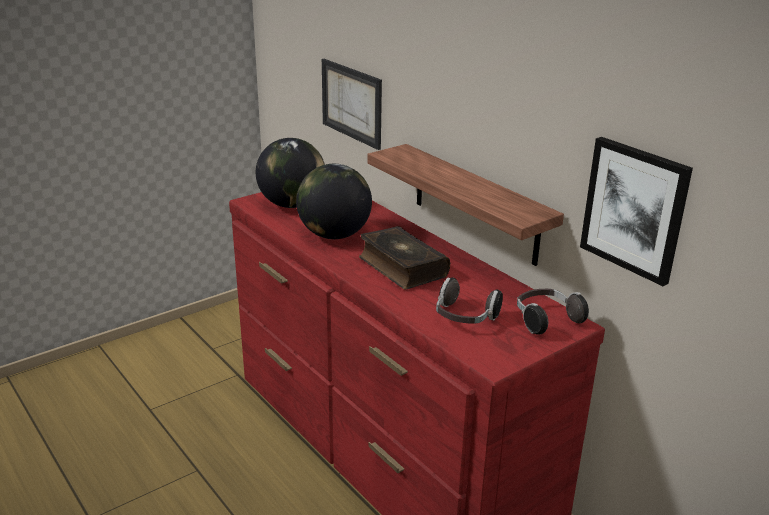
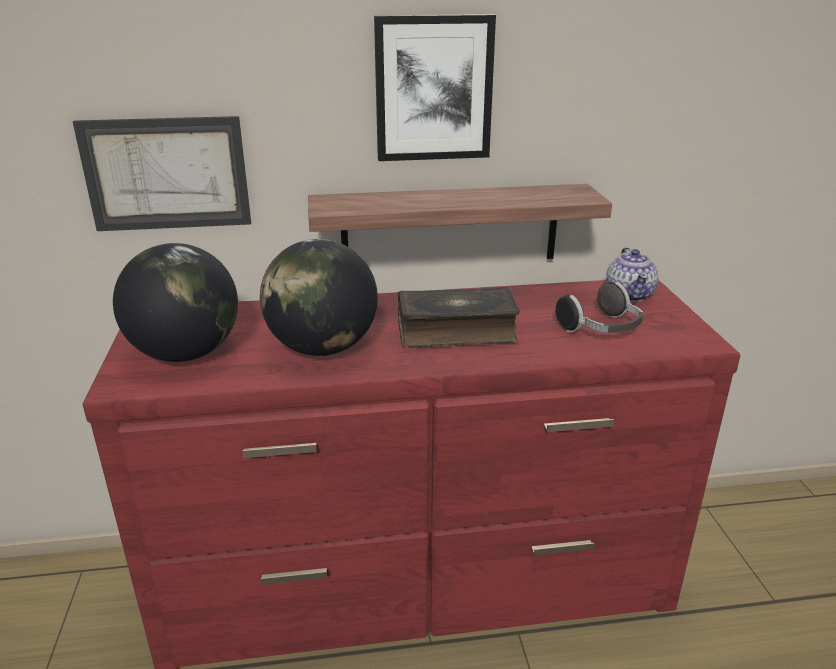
camera: 60 degrees left, 0 degrees up
(546, 320) = (629, 294): headphones -> teapot
(634, 209) = (675, 143): picture -> picture (433, 89)

